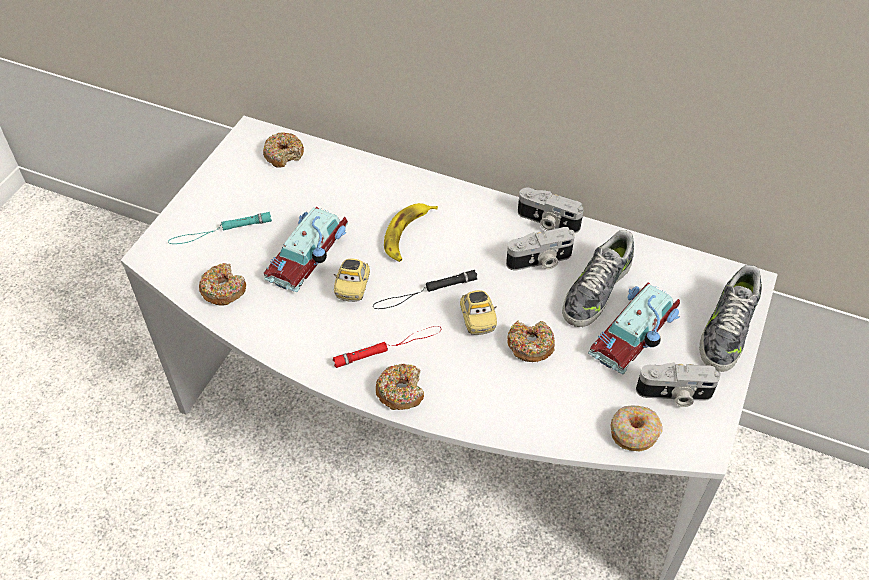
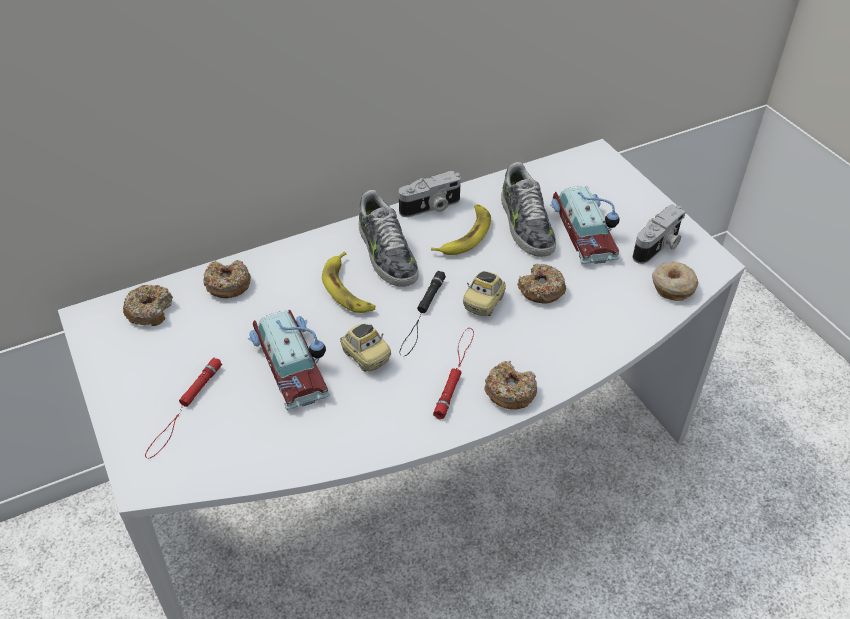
camera: 50 degrees left, 5 degrees down
(220, 231) = (184, 410): turquoise flashlight -> red flashlight
(223, 290) = (261, 448): donut -> donut (228, 285)
(477, 319) = (484, 303): toy car -> toy car turned 90 degrees clockwise
(540, 261) = (465, 235): camera -> banana
(726, 329) = (626, 188): shoe -> shoe (386, 253)

